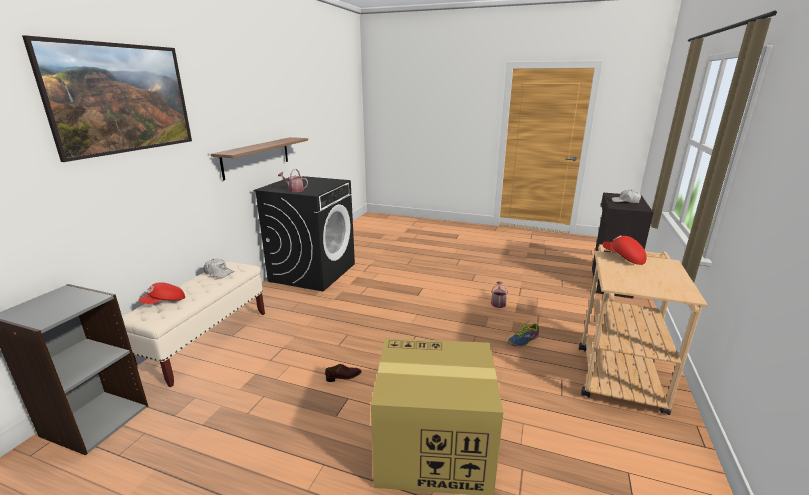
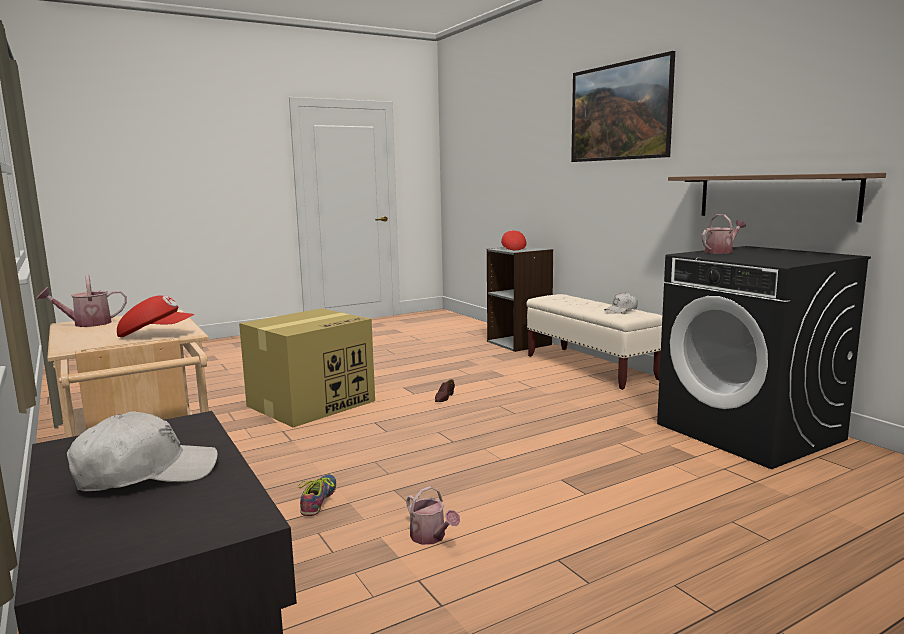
camera: 130 degrees right, 10 degrees down
(164, 302) = (572, 299): red cap -> red cap (512, 249)
(674, 289) = (87, 324): none -> watering can

